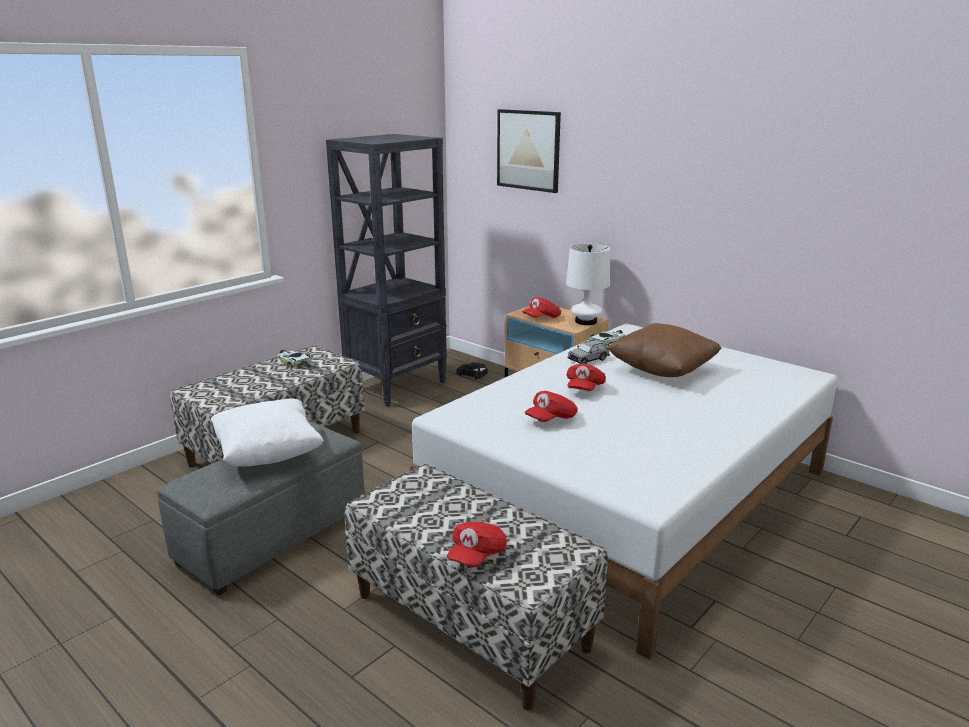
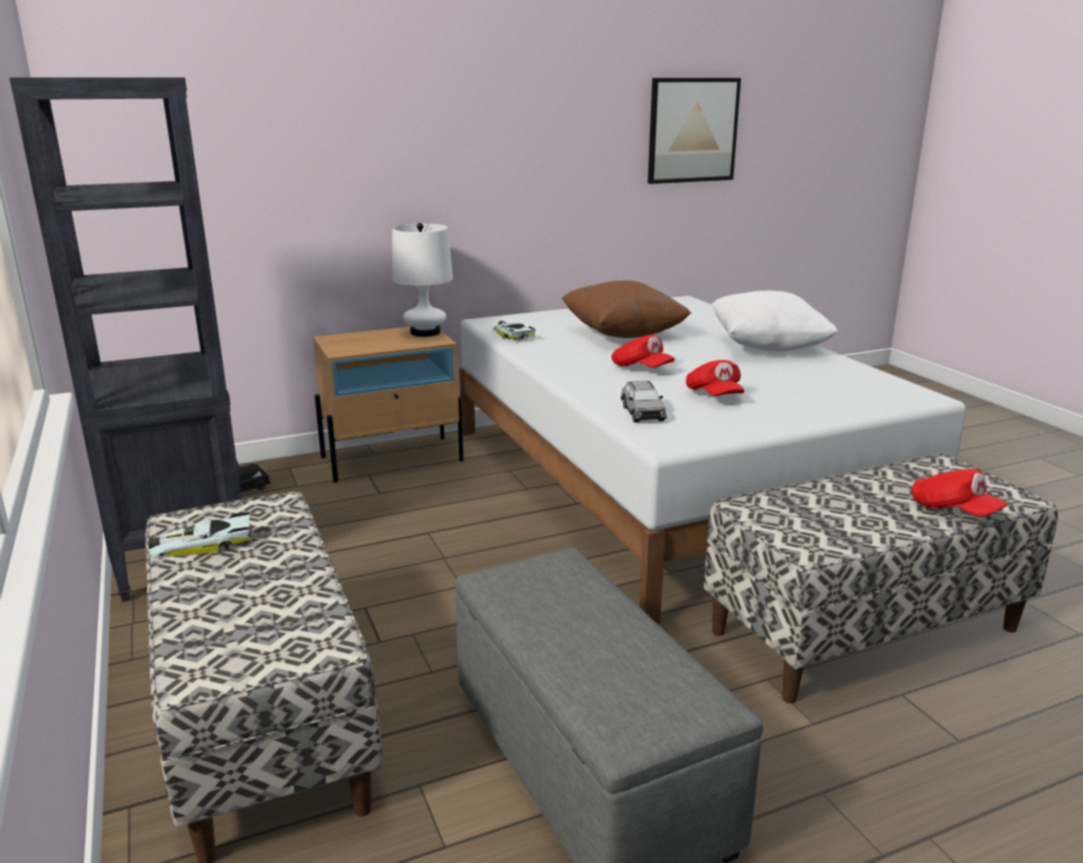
camera: 65 degrees left, 0 degrees up
(268, 454) = (573, 625): white pillow -> white pillow (767, 347)
(528, 150) = (249, 102): picture -> picture (692, 130)
(542, 318) = (379, 346): red cap -> none
(588, 359) = (557, 352): grey toy car -> grey toy car (642, 413)

